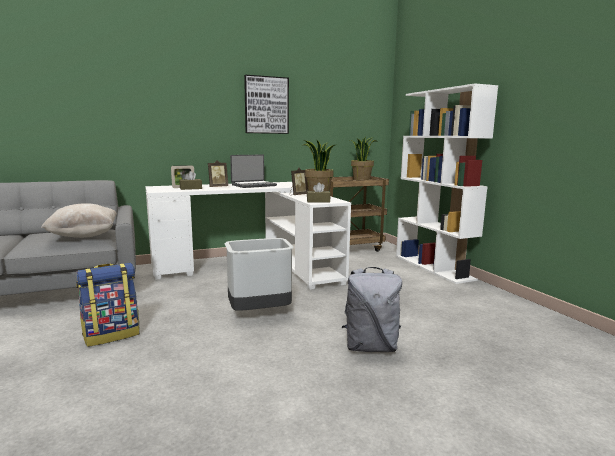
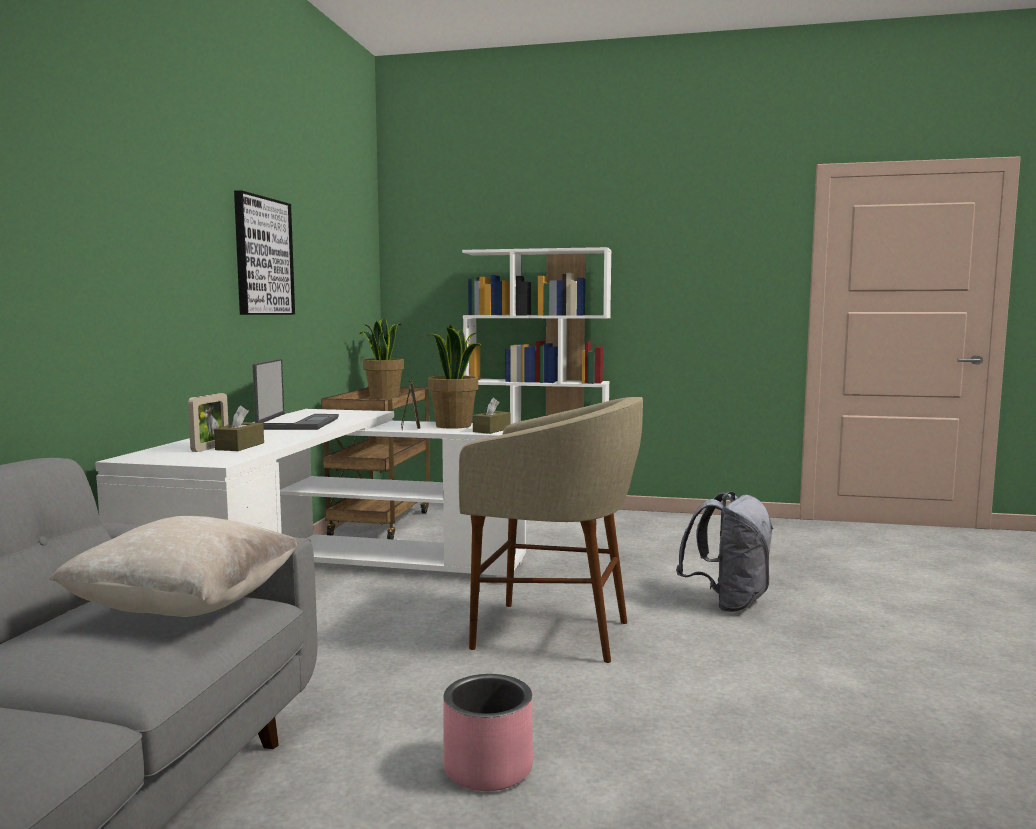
camera: 55 degrees left, 5 degrees down
(112, 335) = (487, 768): backpack -> pink planter
(217, 187) = (265, 436): picture frame -> none
(259, 313) = (553, 633): grey trash can -> beige stool

